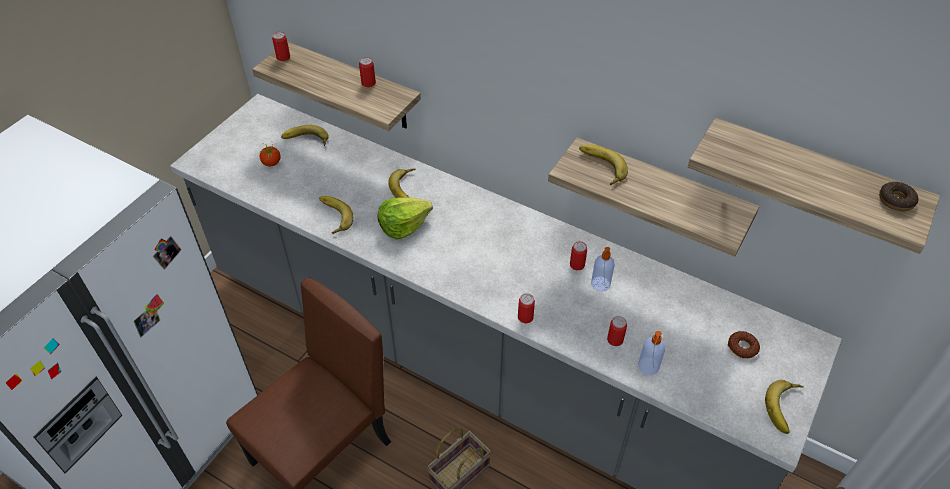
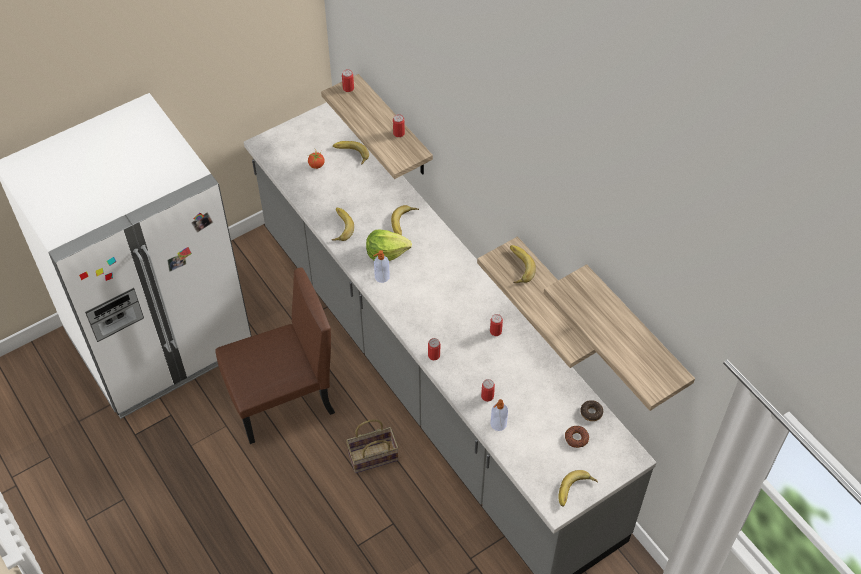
camera: 25 degrees right, 5 degrees up
(600, 284) = (503, 352): soap dispenser -> soap dispenser (381, 277)
(896, 200) = (660, 370): donut -> donut (591, 412)

